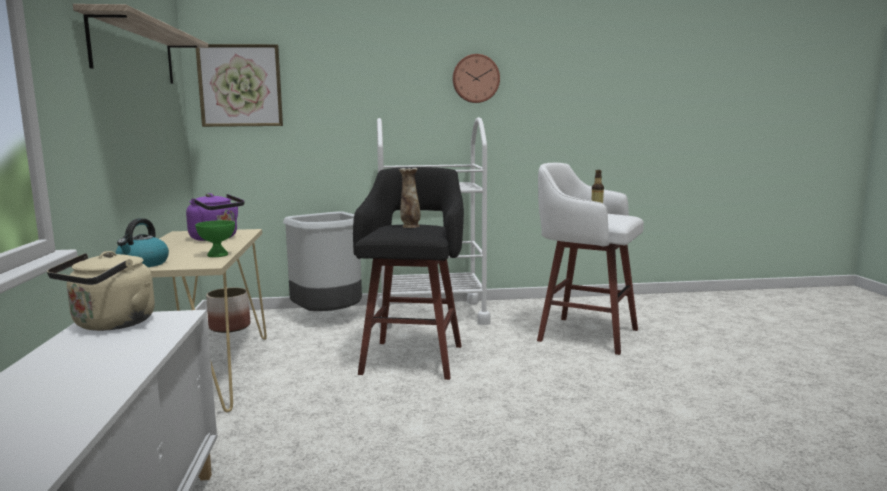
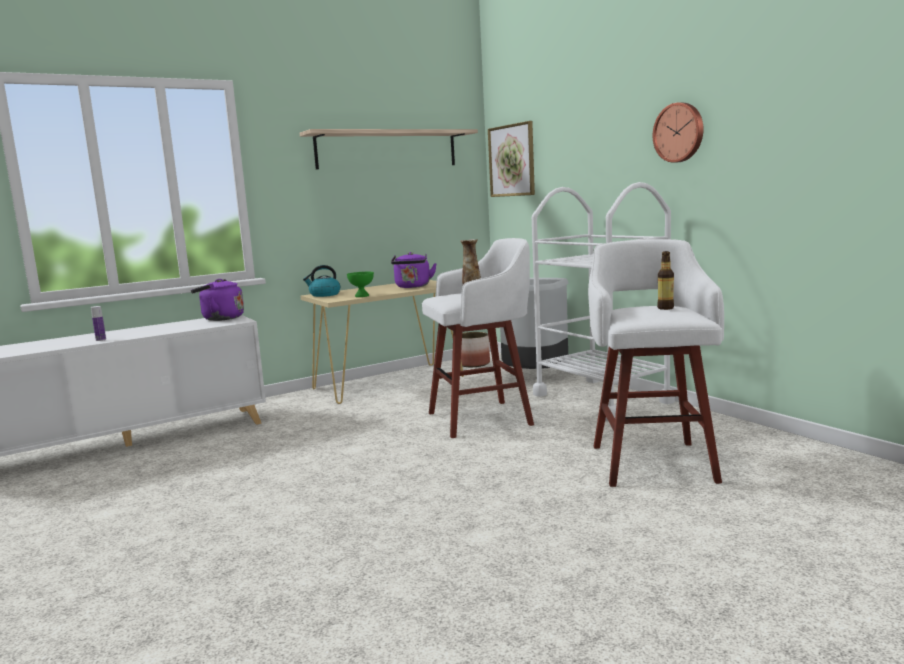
camera: 65 degrees right, 0 degrees up
(66, 415) = (101, 340): none -> bottle
(110, 325) = (220, 318): beige kettle -> purple kettle
(413, 358) = (483, 418): black stool -> white stool

